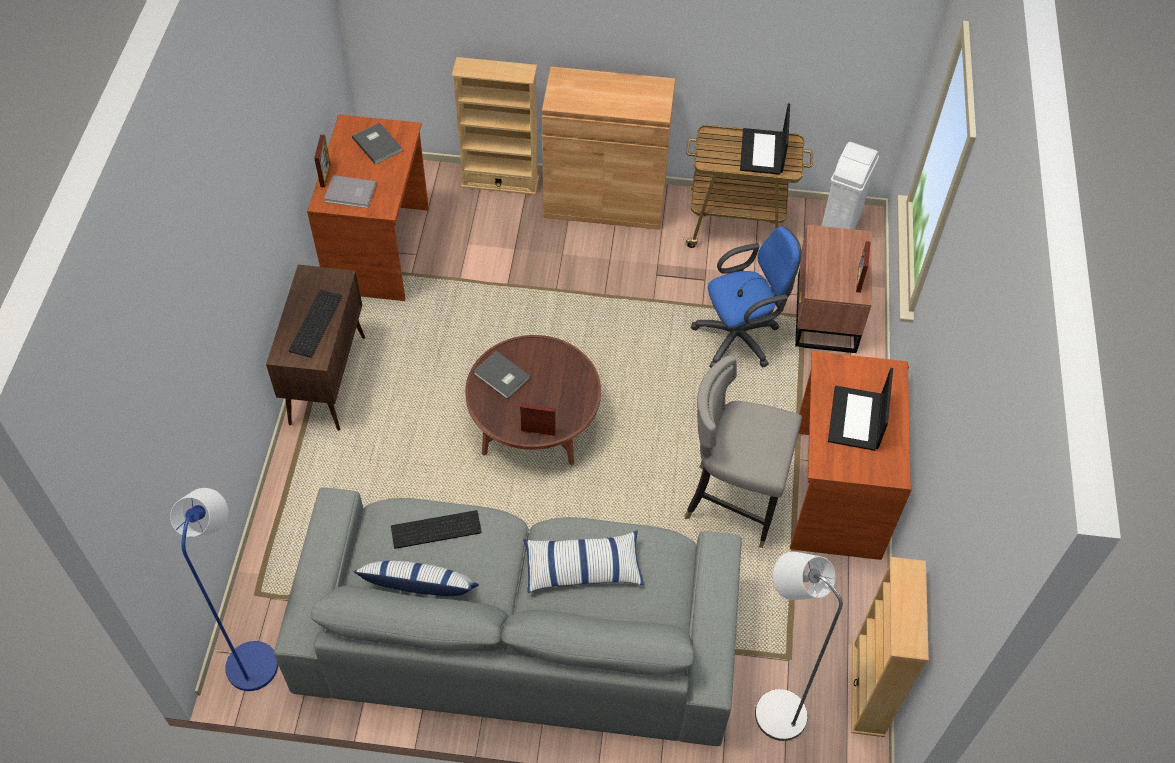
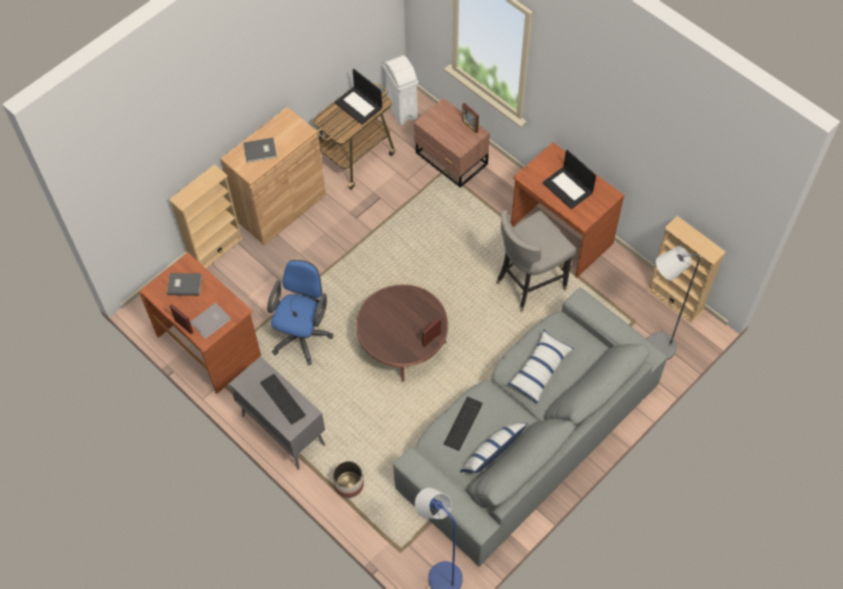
camera: 50 degrees left, 5 degrees up
(307, 485) = (349, 484): none -> planter
(328, 379) = (282, 430): brown cabinet -> grey cabinet
(501, 377) = (381, 334): grey book -> grey book (260, 151)
(741, 337) = (432, 208): blue office chair -> blue office chair (303, 334)

